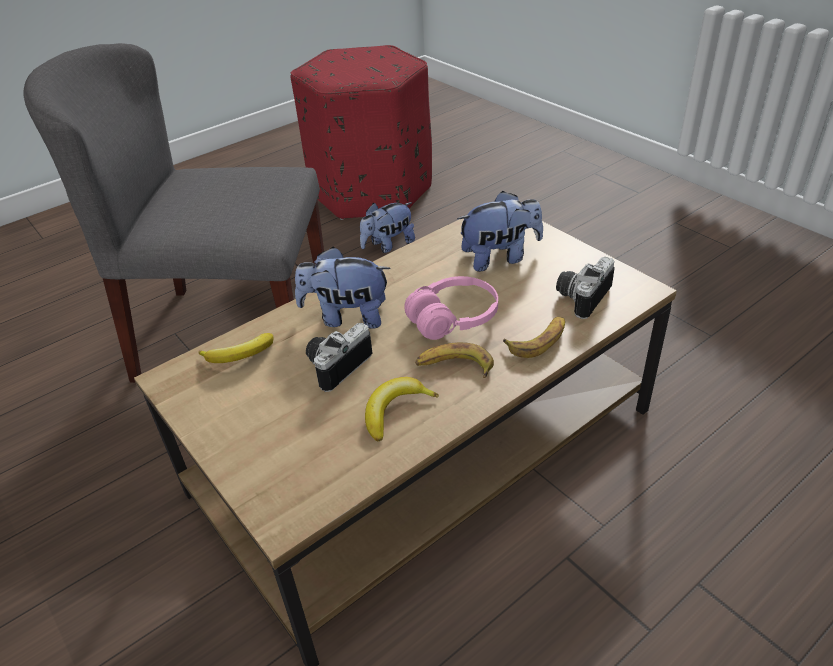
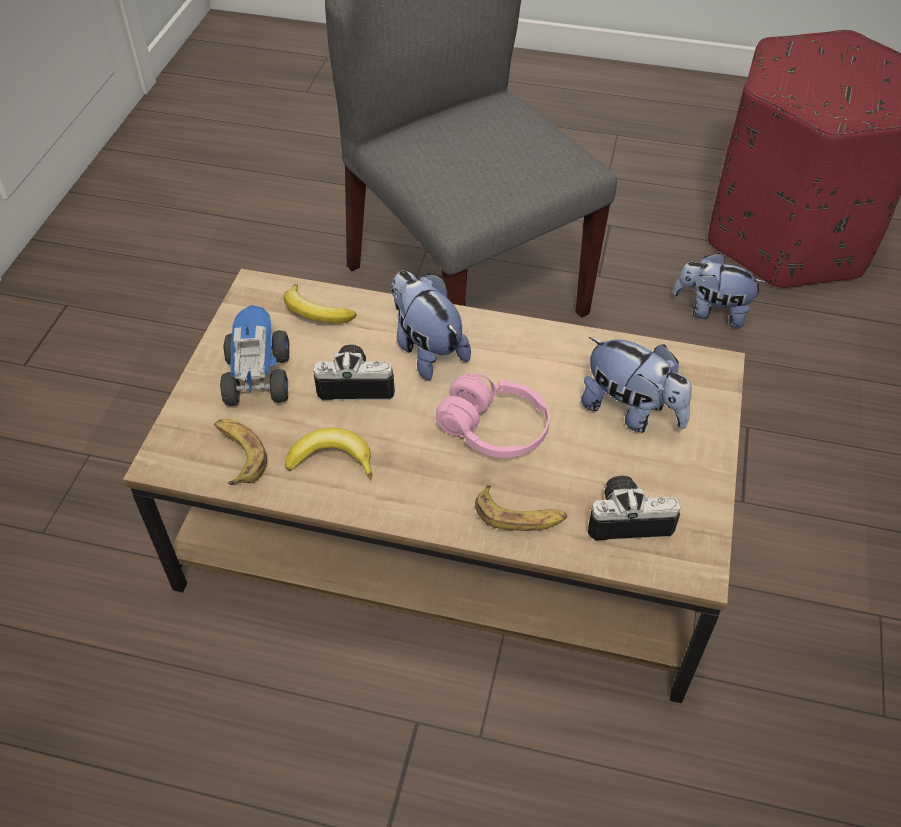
camera: 50 degrees right, 10 degrees up
(263, 418) = (257, 377): none -> toy truck
(454, 367) = (424, 469): banana -> banana (238, 454)

